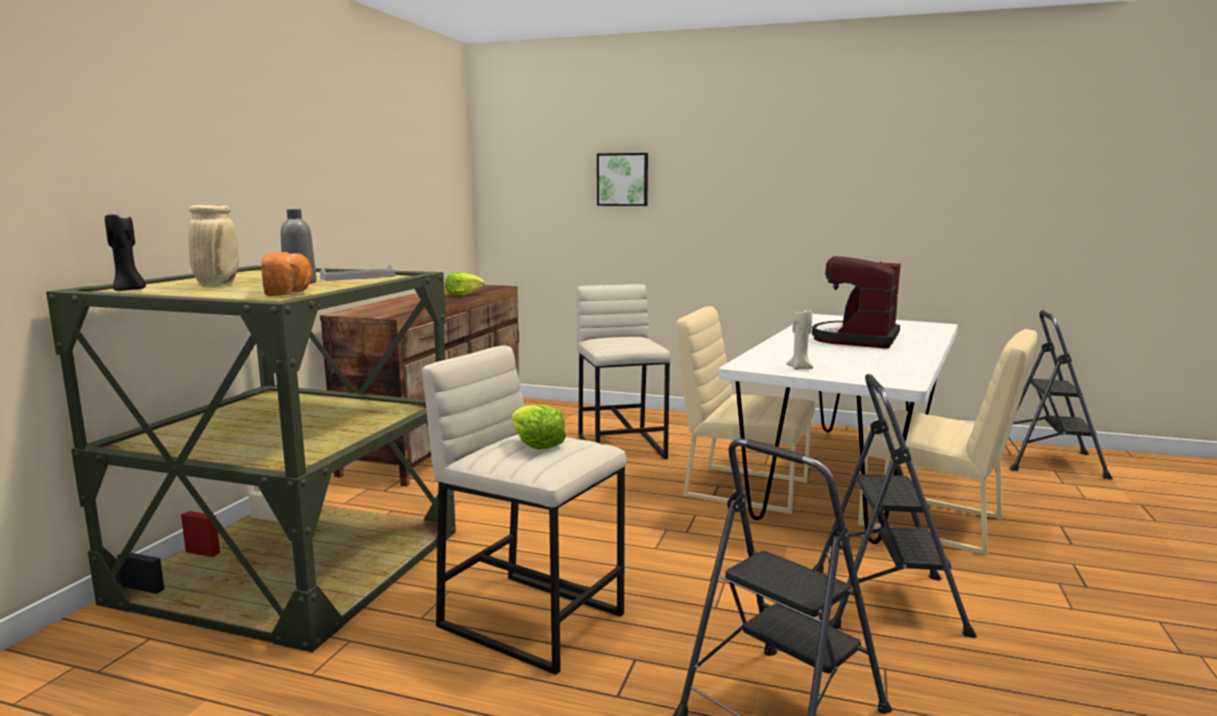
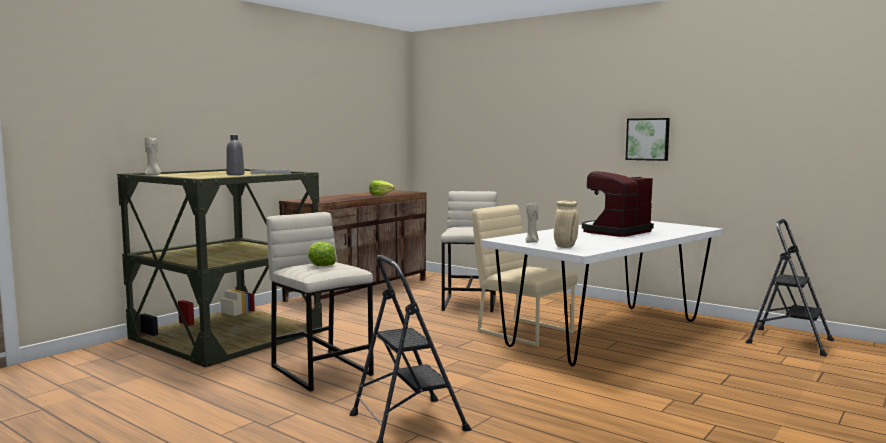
camera: 20 degrees right, 5 degrees down
(129, 290) = (153, 175): black candle -> beige candle
(217, 285) = (196, 174): beige vase -> beige vase (565, 246)
(290, 292) = (218, 177): bread -> none
(623, 179) = (501, 120): picture -> picture (648, 139)
(882, 600) = (536, 390): black step ladder -> none
(935, 523) = (634, 362): beige chair -> none

